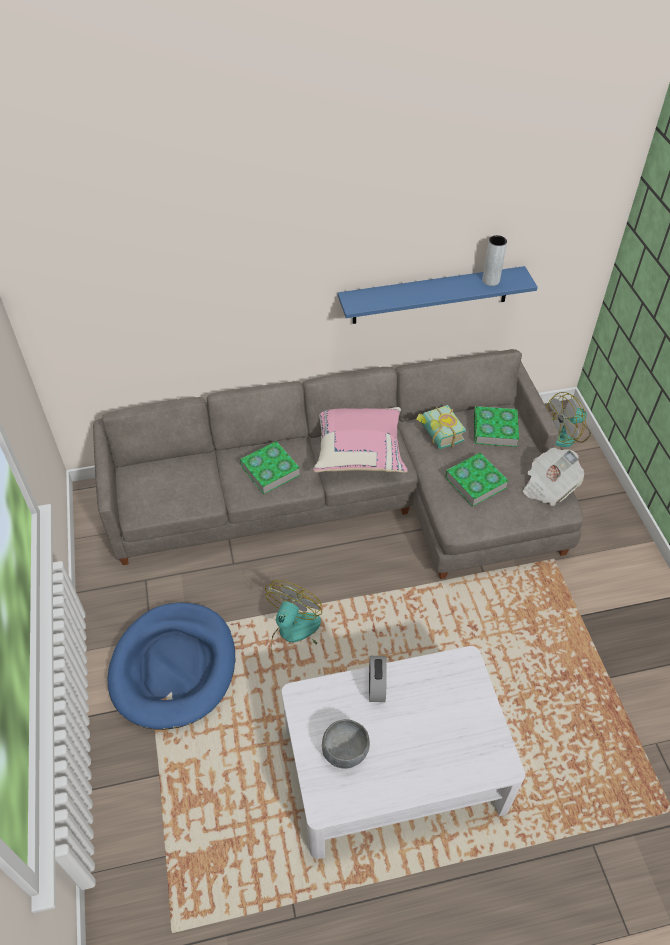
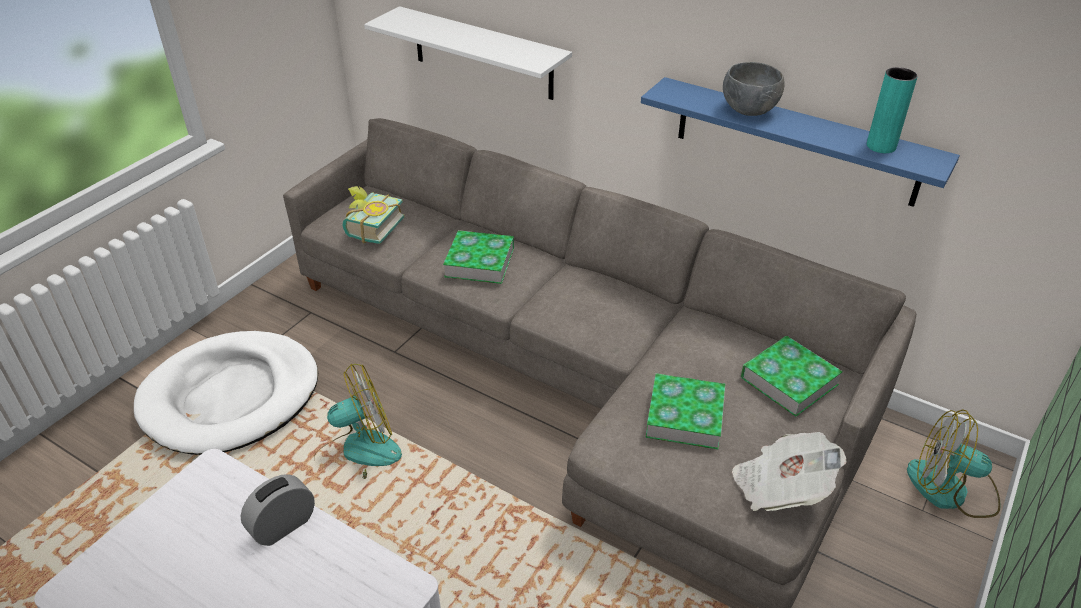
camera: 45 degrees right, 10 degrees down
(174, 667) = (231, 397): blue dog bed -> white dog bed
(184, 330) = (482, 53): none -> white shelf
(345, 752) = (164, 558): grey bowl -> grey bowl (748, 110)
(359, 451) = (593, 302): pink pillow -> none
(437, 435) = (704, 341): book -> book (370, 227)
(490, 280) = (881, 146): grey vase -> turquoise vase

